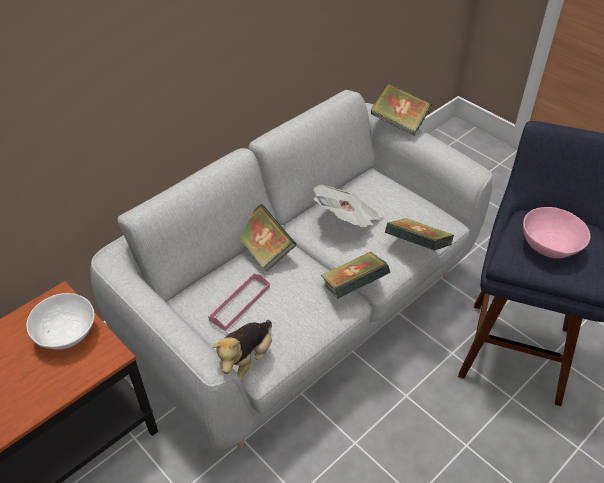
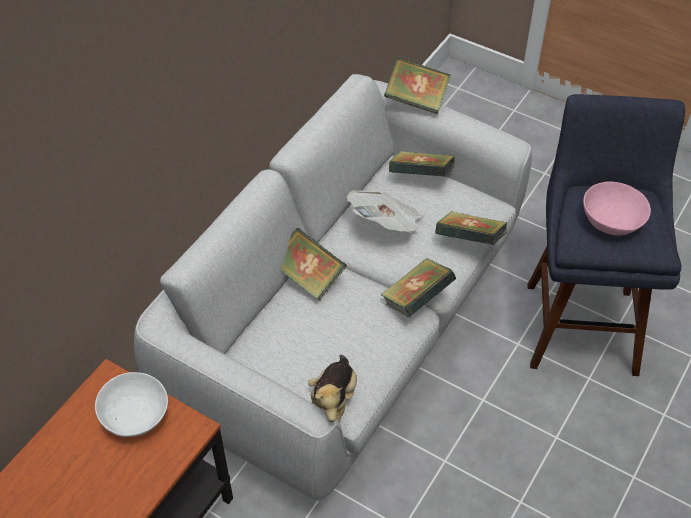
camera: 15 degrees left, 5 degrees up
(240, 303) = (303, 343): pink tray -> none
(390, 188) = (421, 177): none -> book

